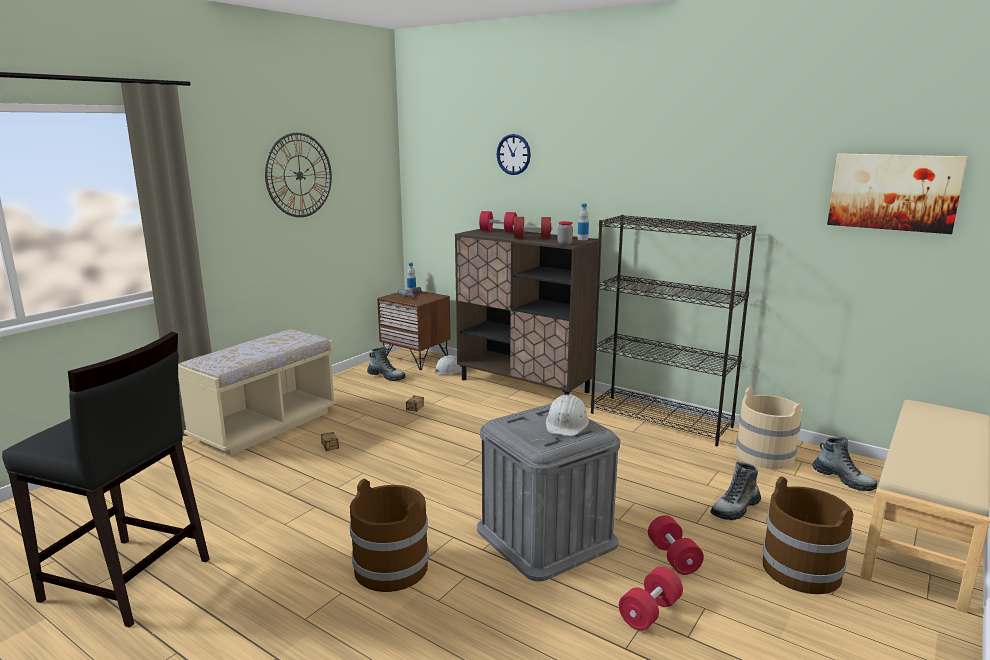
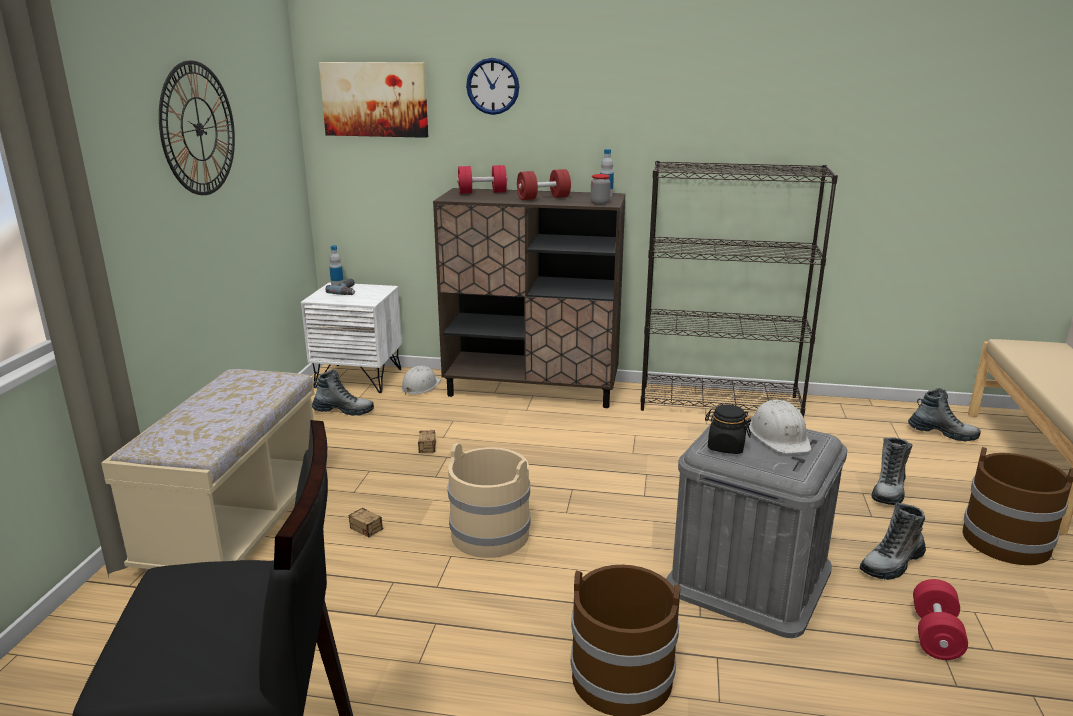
camera: 25 degrees left, 5 degrees up
(416, 359) = (359, 378): brown nightstand -> white nightstand
(517, 422) = (725, 447): none -> black jar
(673, 557) = (892, 563): red dumbbell -> boot
(765, 455) = (854, 422): beige bucket -> beige bucket (491, 534)
(893, 192) = (973, 120): picture -> picture (375, 99)

